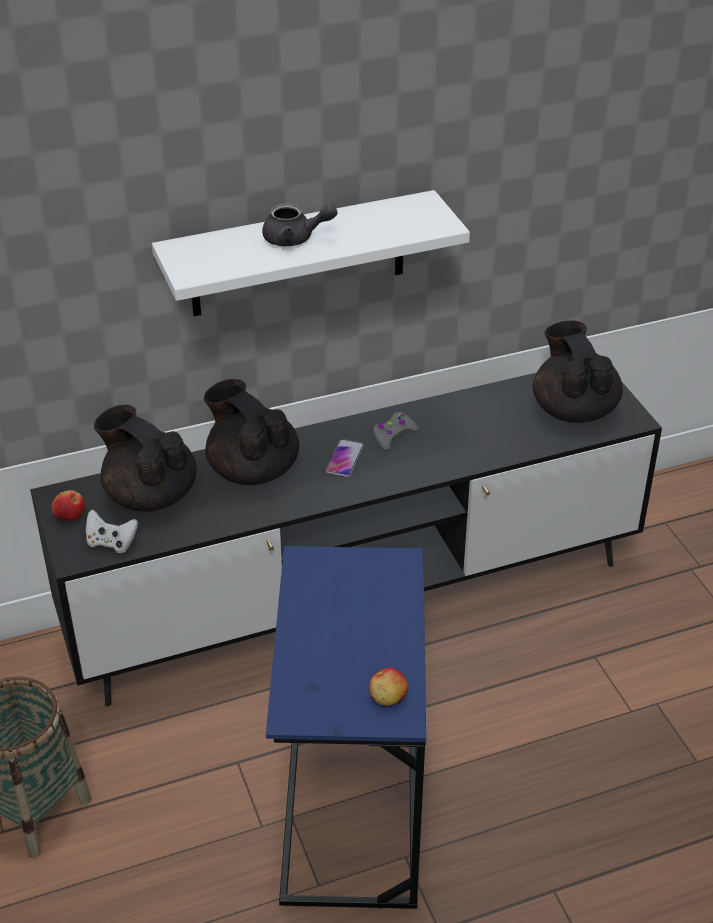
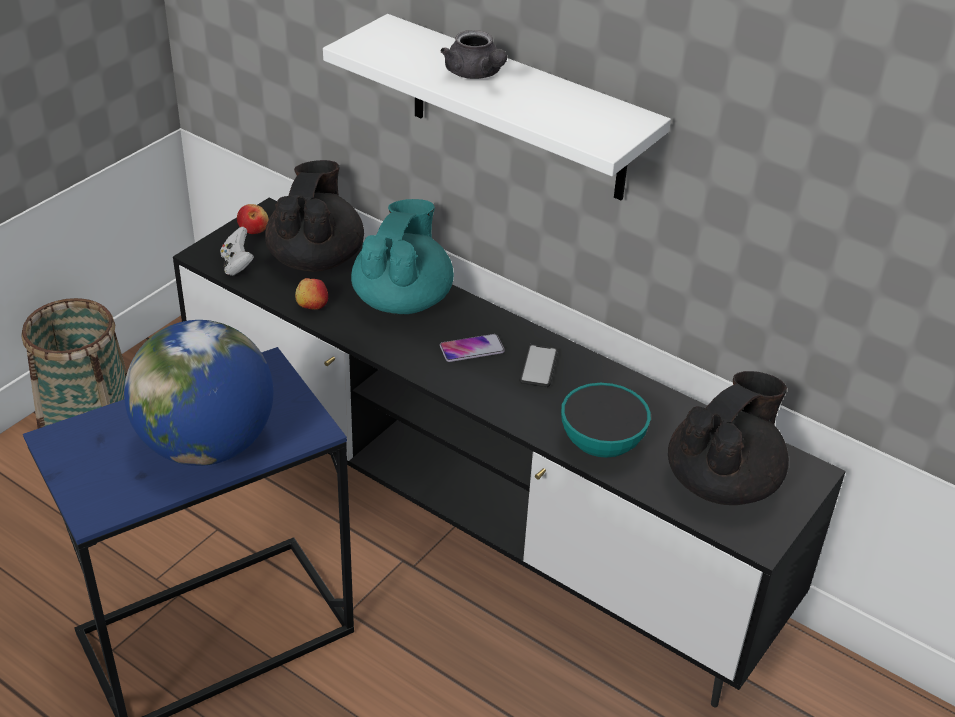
camera: 55 degrees right, 0 degrees up
(252, 469) = (403, 299): black teapot -> turquoise teapot
(372, 626) = (207, 445): none -> globe
(388, 697) = (115, 492): apple -> apple (312, 305)
(393, 436) = (538, 366): grey game controller -> phone
(497, 443) = (601, 444): none -> bowl

